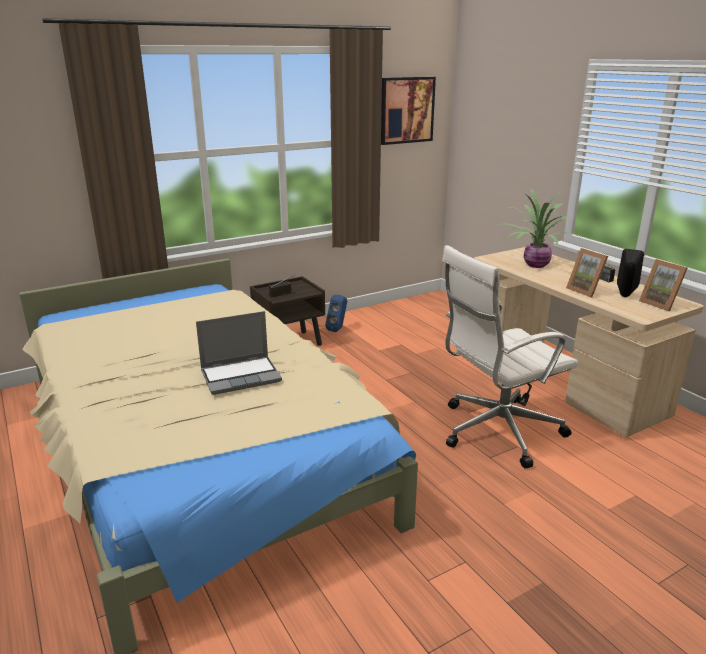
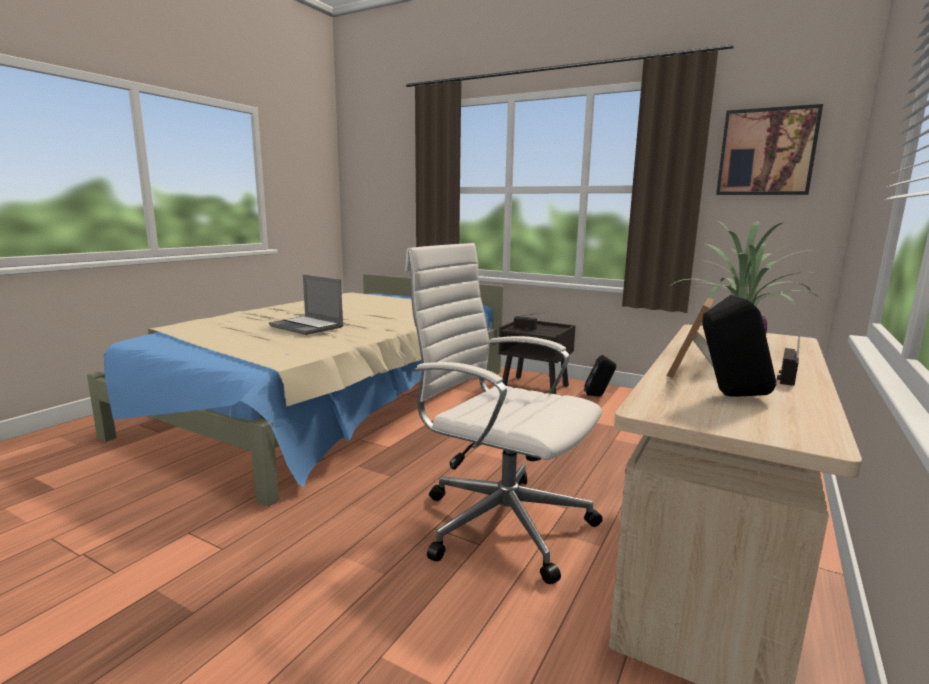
camera: 60 degrees right, 10 degrees down
(338, 329) = (598, 396): blue speaker -> black speaker
(660, 304) = (758, 421): picture frame -> none

